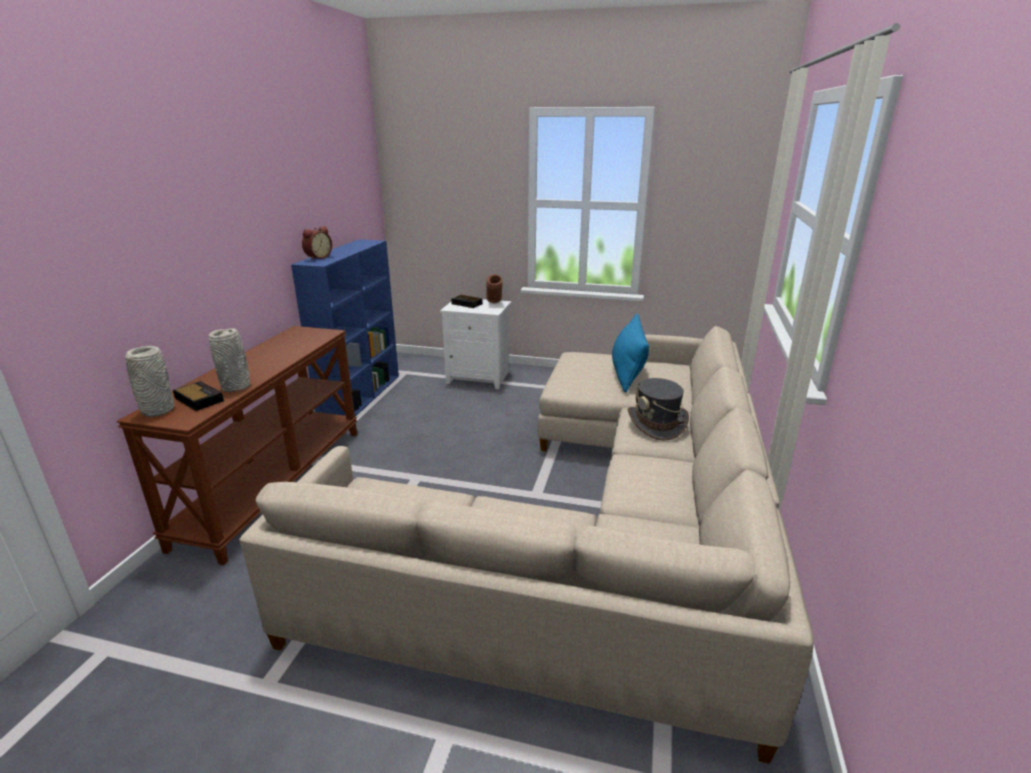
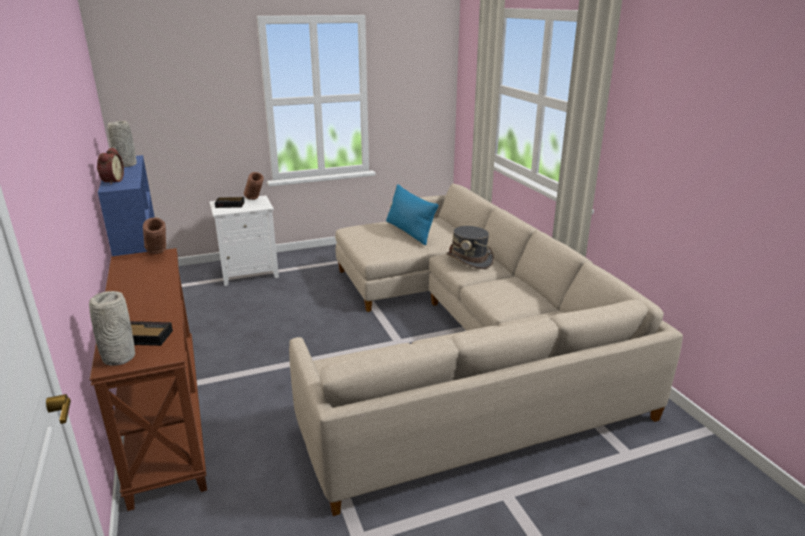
camera: 35 degrees left, 0 degrees up
(236, 387) = (161, 317): grey vase -> grey vase (126, 165)
(323, 332) = (158, 255): none -> brown vase

